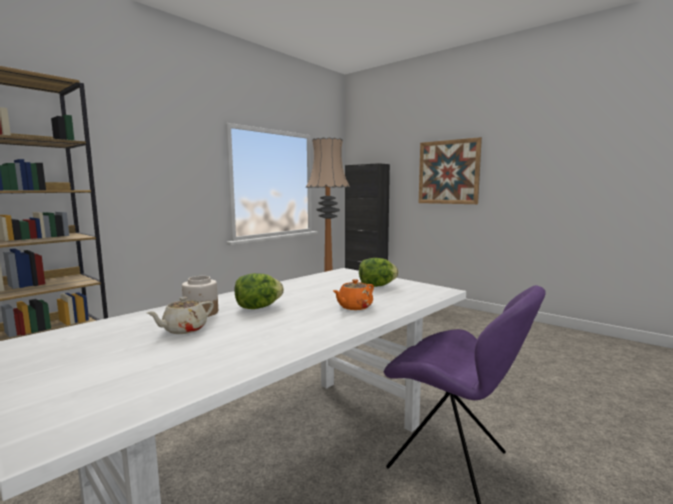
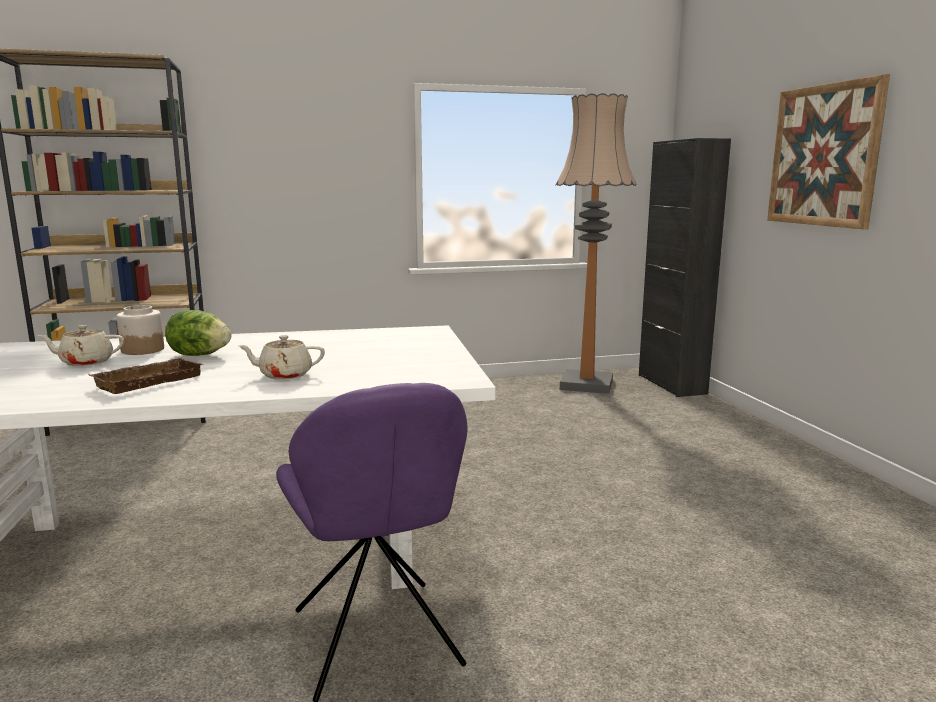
camera: 35 degrees right, 5 degrees up
(281, 329) = (148, 381): none -> brown tray
(354, 307) = (284, 375): orange teapot -> beige teapot
(377, 286) = (398, 356): lettuce -> none

